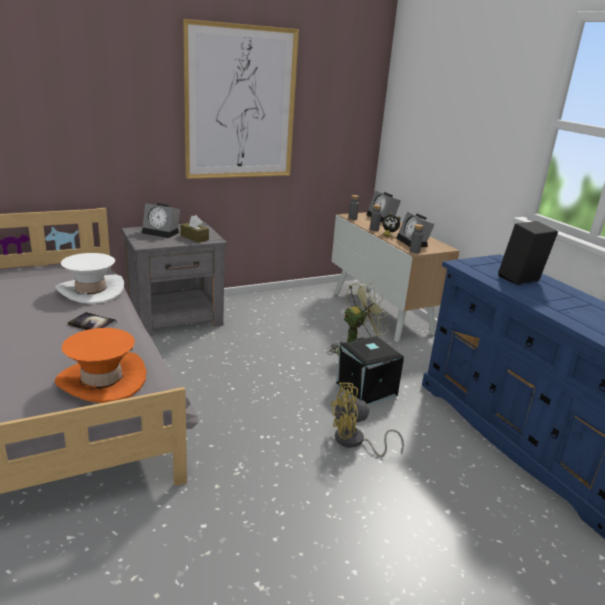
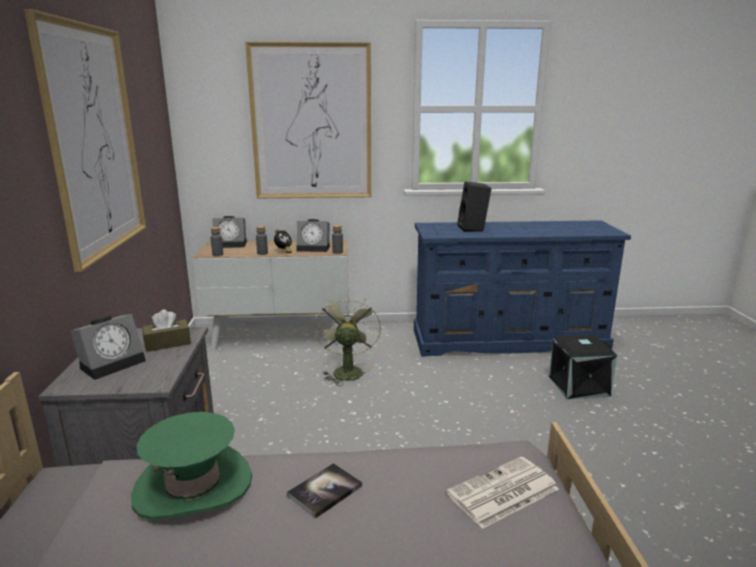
camera: 65 degrees left, 5 degrees down
(91, 291) = (193, 485): white hat -> green hat
(102, 380) = (502, 493): orange hat -> newspaper
(354, 442) = (495, 410): yellow fan -> none
(365, 389) = (415, 383): black storage box -> black storage box (578, 387)
(463, 122) = (311, 123): none -> picture

